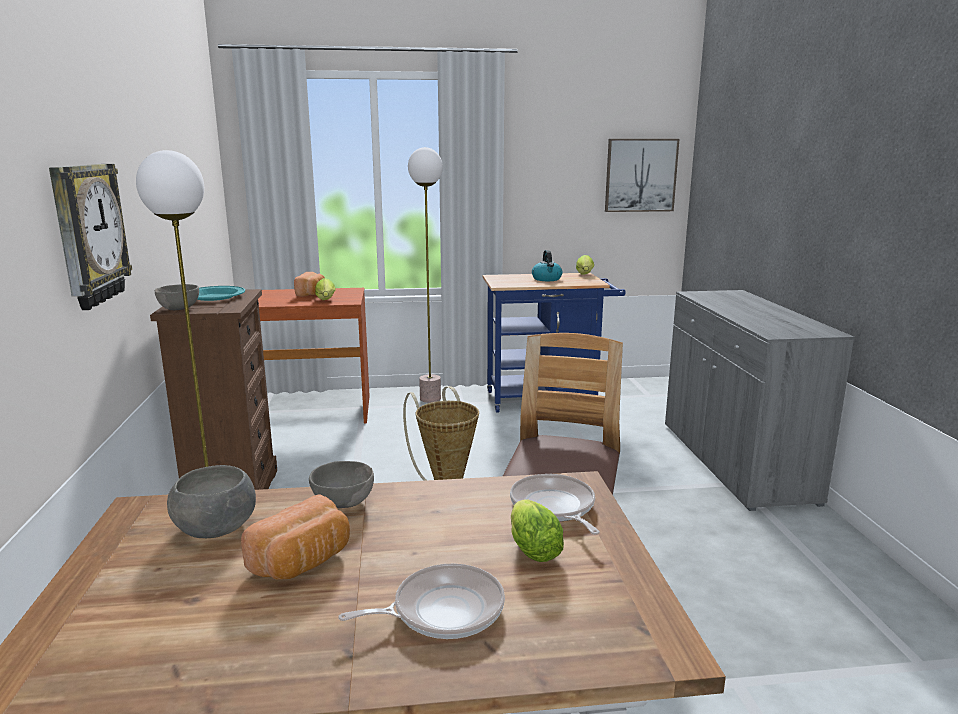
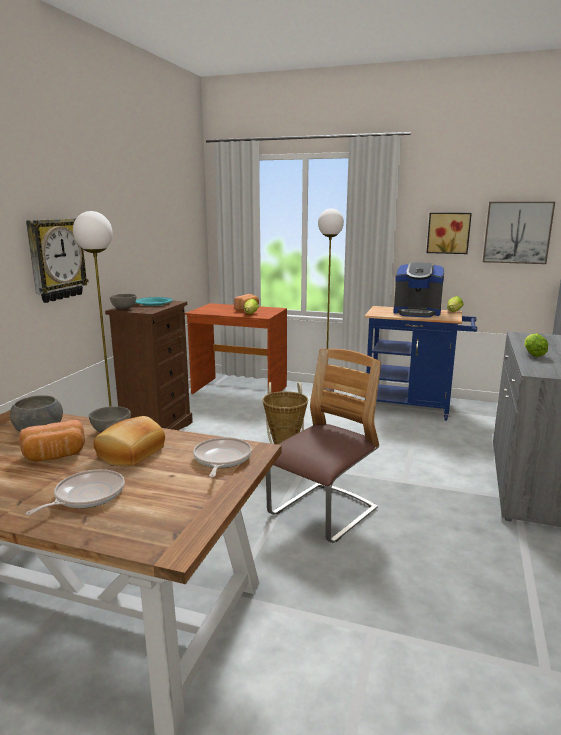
camera: 25 degrees right, 0 degrees up
(420, 529) = (132, 453): none -> bread
(442, 610) = (86, 496): frying pan -> frying pan turned 60 degrees counterclockwise
(531, 548) = (176, 477): lettuce -> lettuce (532, 354)
(547, 279) = (417, 313): kettle -> coffee machine
(564, 177) = (448, 233): none -> picture

